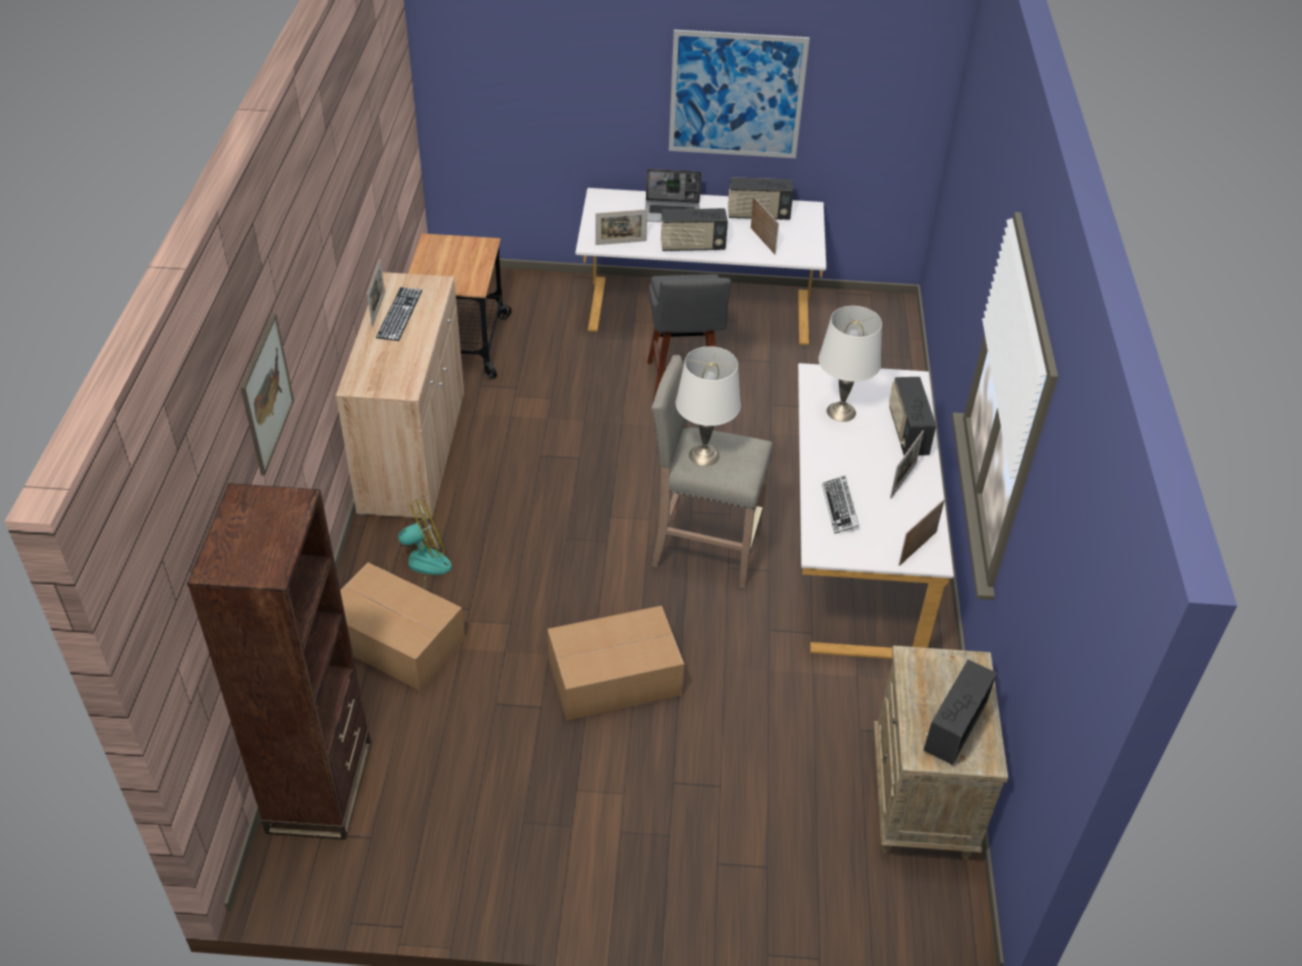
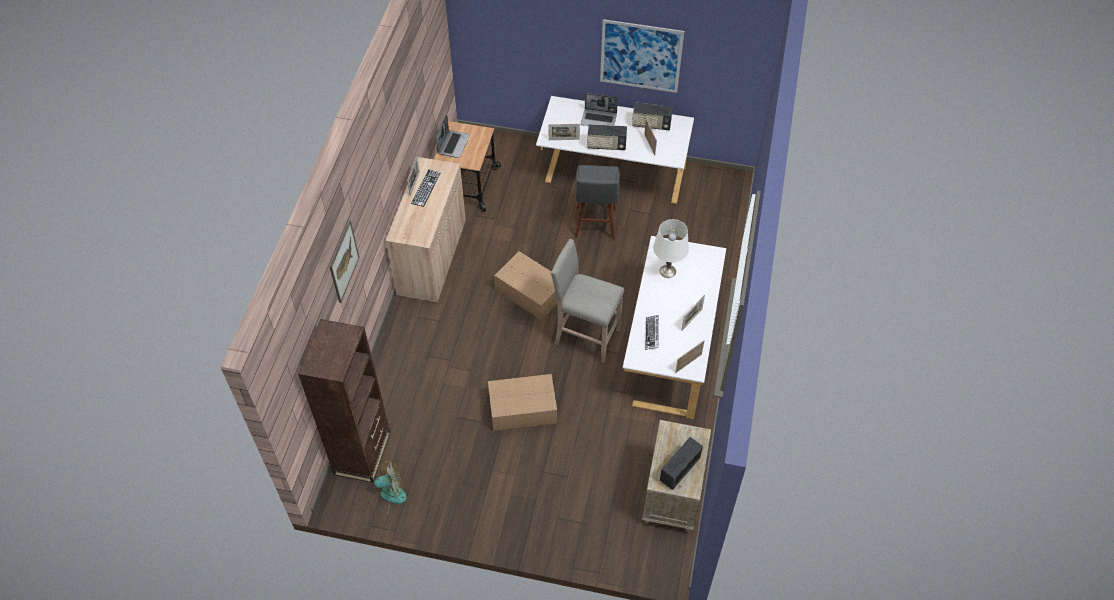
camera: 10 degrees right, 10 degrees up
(397, 642) = (410, 376): cardboard box -> cardboard box (530, 293)
(418, 566) = (426, 330): fan -> fan (386, 495)
(434, 263) = (453, 144): none -> laptop
(704, 455) = (583, 293): white table lamp -> none
(907, 432) = (702, 288): radio -> none

